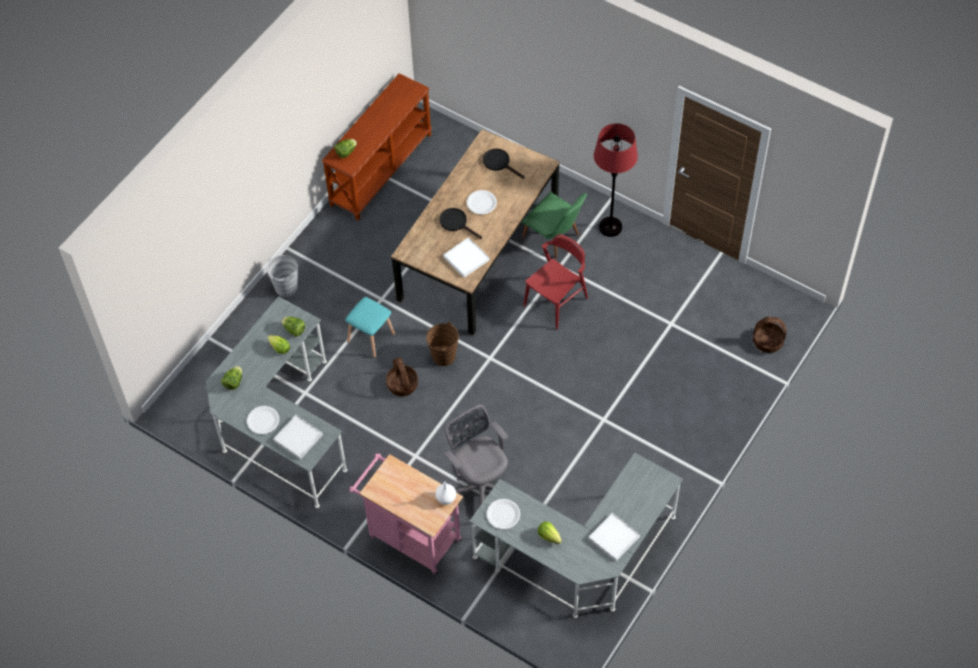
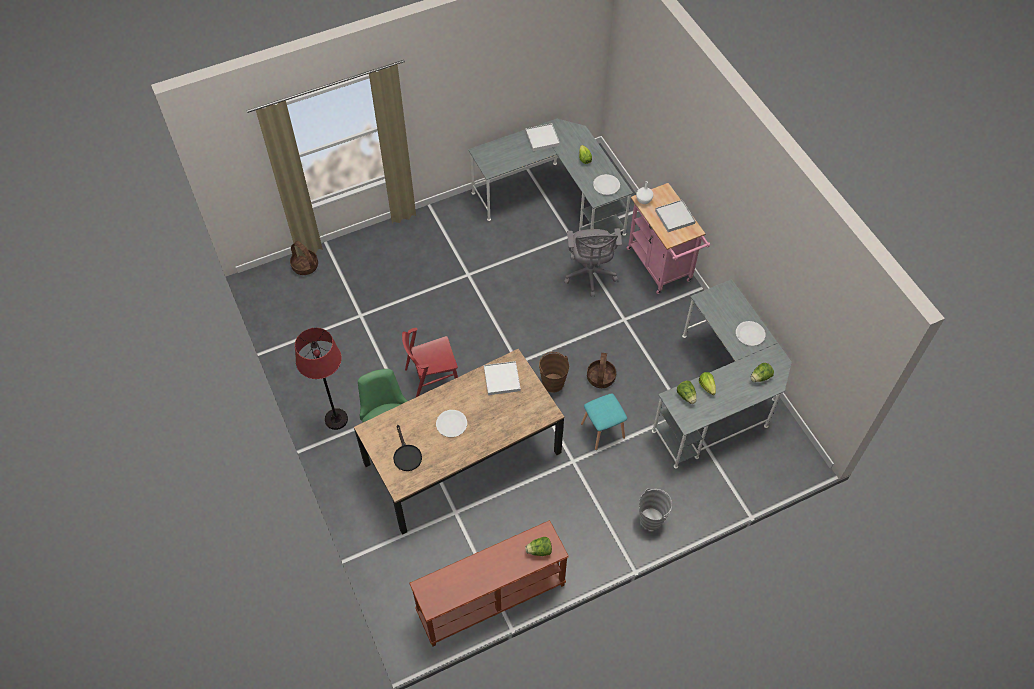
camera: 150 degrees left, 0 degrees up
(298, 438) = (728, 307): white tray -> white tray (674, 217)
(456, 223) = (487, 416): black frying pan -> none

